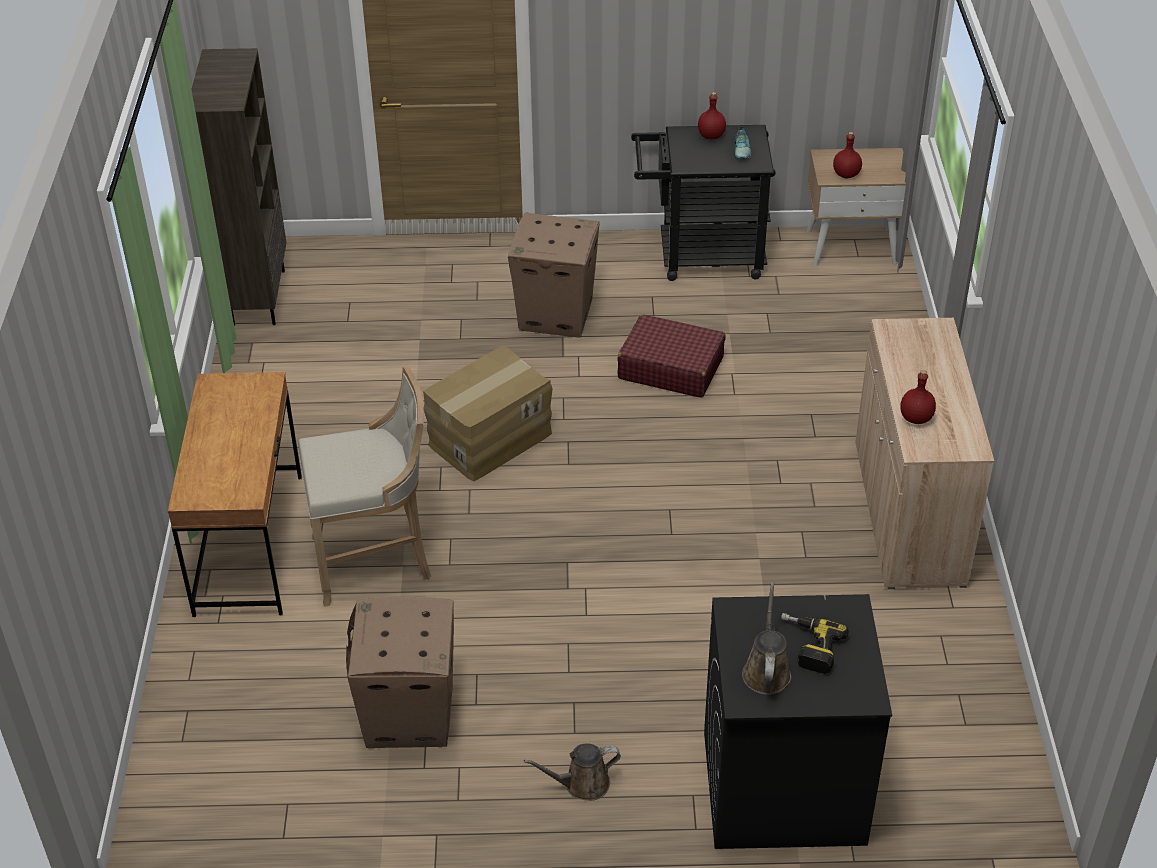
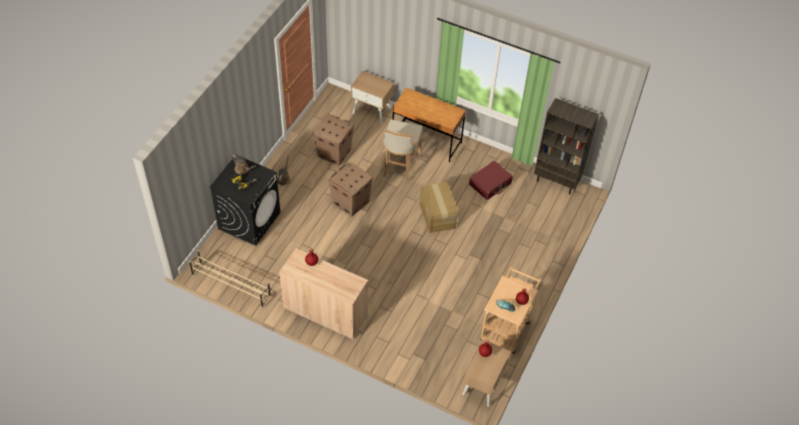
camera: 115 degrees right, 10 degrees up
(187, 702) = (372, 111): none -> beige nightstand
(557, 314) = (495, 263): cardboard box -> cardboard box (350, 202)
(670, 368) = (443, 283): red suitcase -> red suitcase (490, 184)
(700, 256) = (506, 327): black cart -> beige cart
(1003, 718) = (231, 285): none -> beige shoe rack

